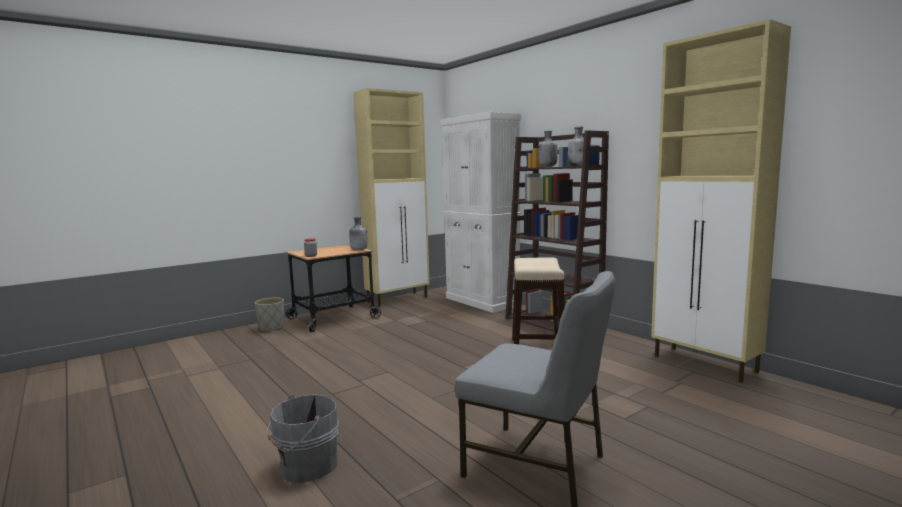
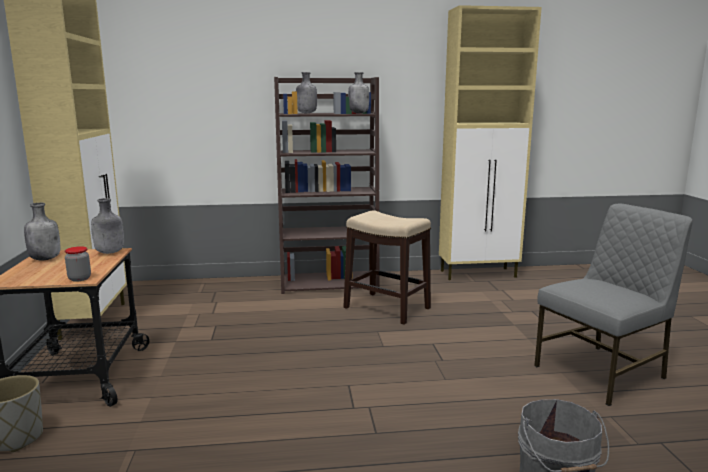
camera: 60 degrees left, 5 degrees up
(336, 247) = (46, 259): none -> grey bottle
(482, 301) = (206, 286): white cabinet -> none

